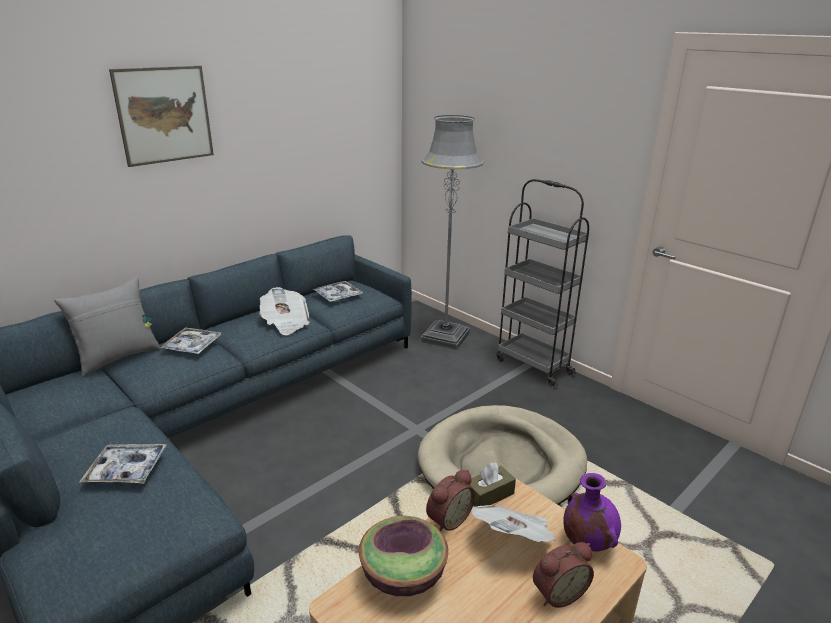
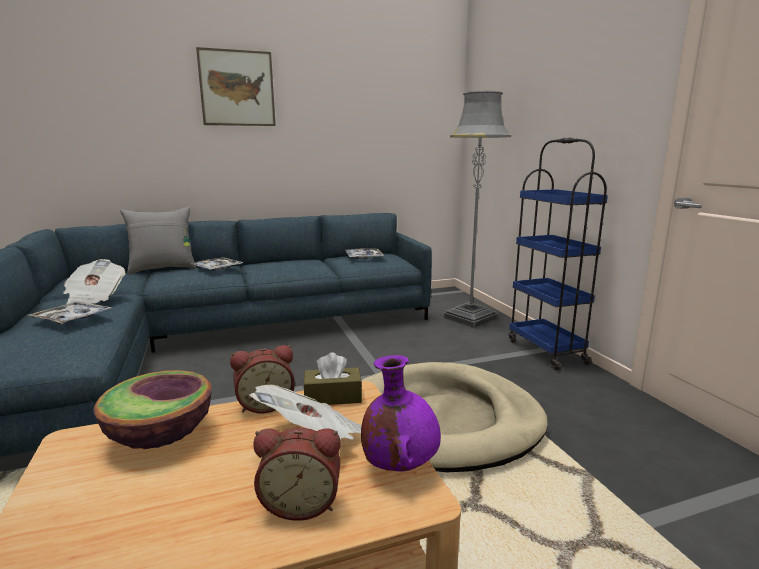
camera: 25 degrees right, 10 degrees down
(285, 323) = (302, 266): newspaper -> newspaper (94, 298)
(533, 366) = (546, 352): grey cart -> blue cart

